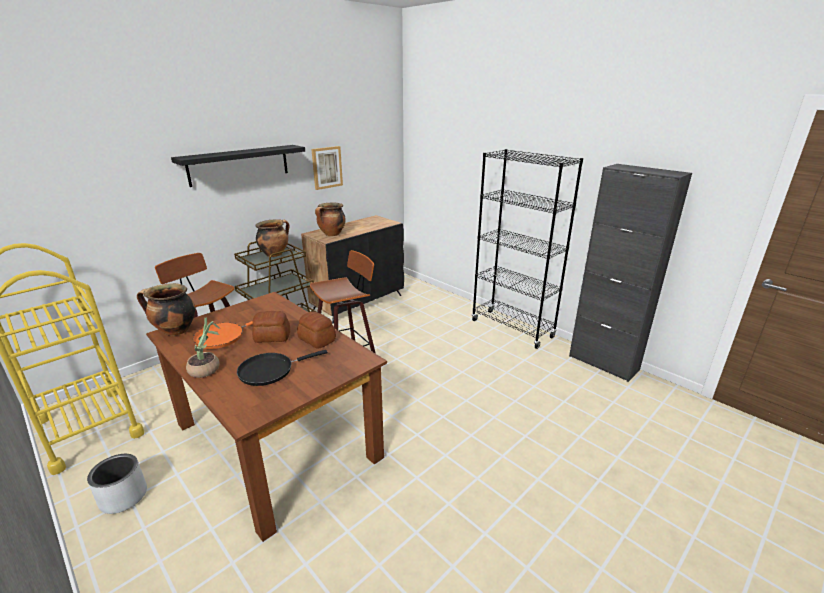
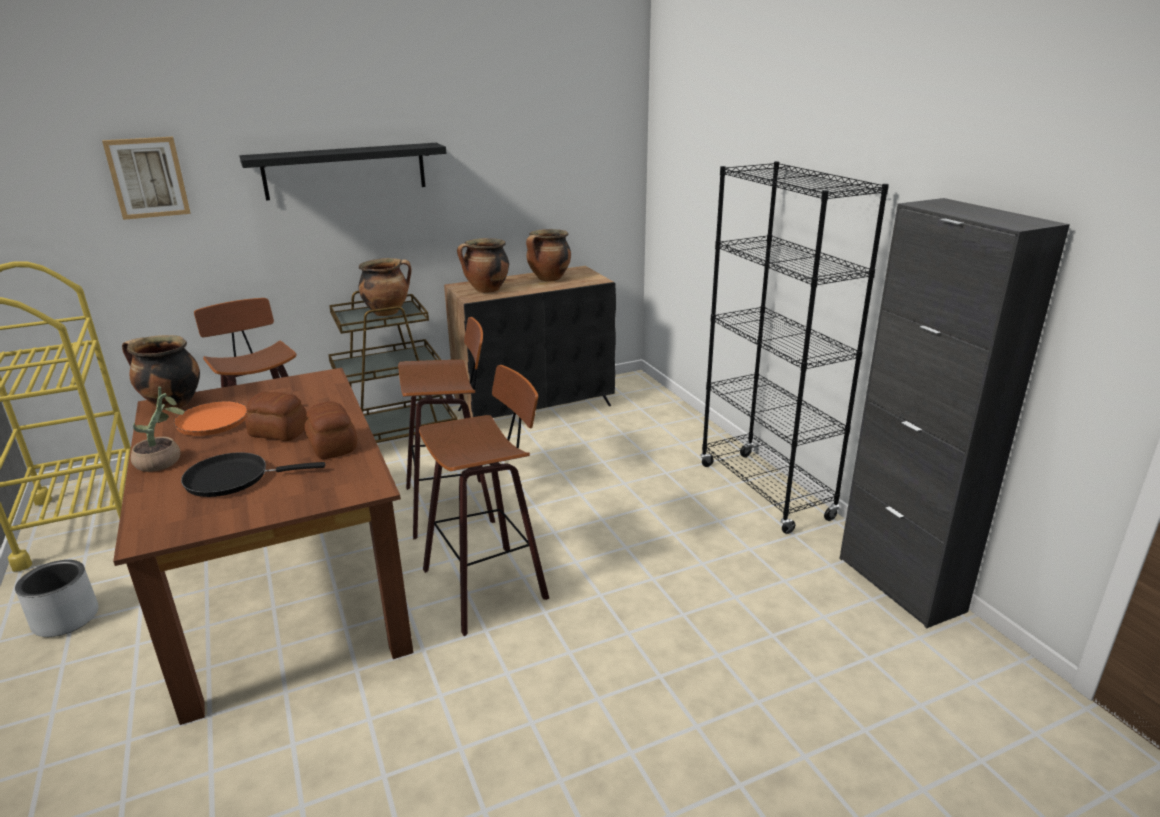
camera: 20 degrees right, 0 degrees up
(326, 167) = (496, 181): picture -> picture (148, 177)
(363, 224) = (549, 279): none -> cooking pot
(401, 408) = (489, 584): none -> stool

